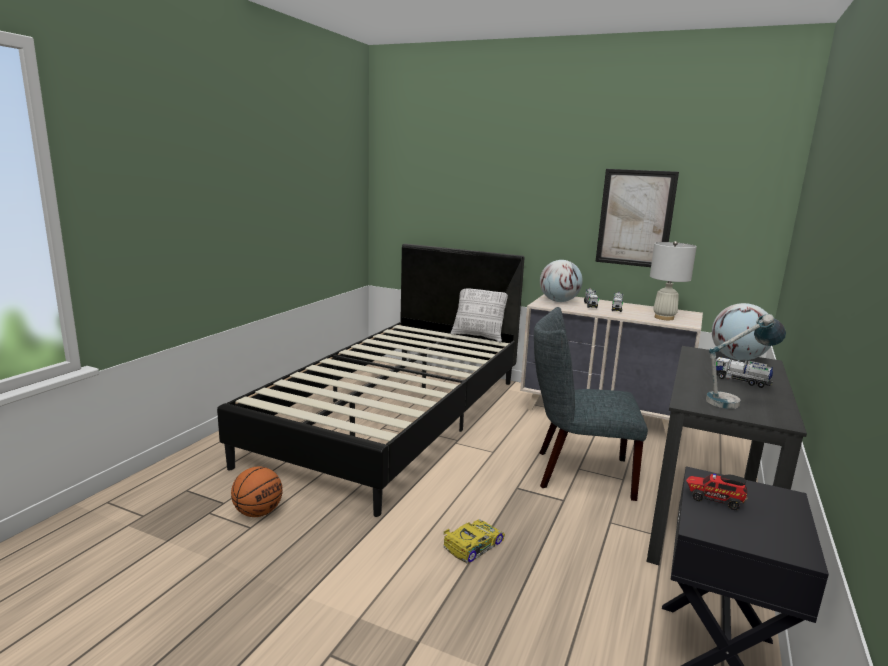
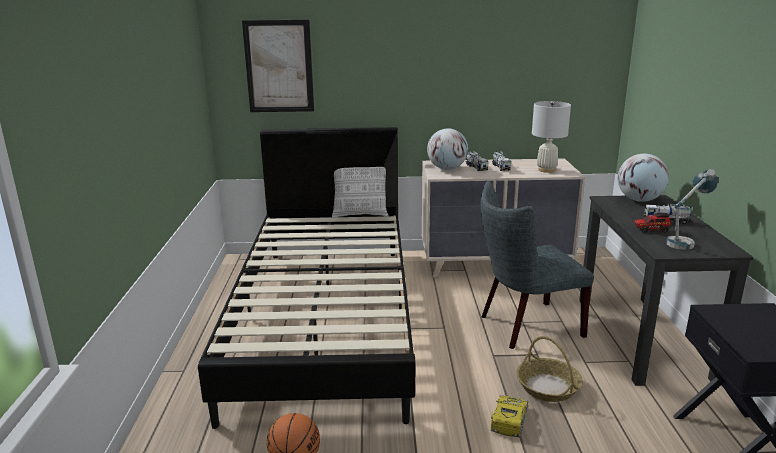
camera: 25 degrees left, 5 degrees up
(543, 531) = (547, 387): none -> basket
(635, 218) = (500, 80): picture -> picture (279, 66)
(713, 499) = (735, 326): toy truck -> toy truck (650, 230)

